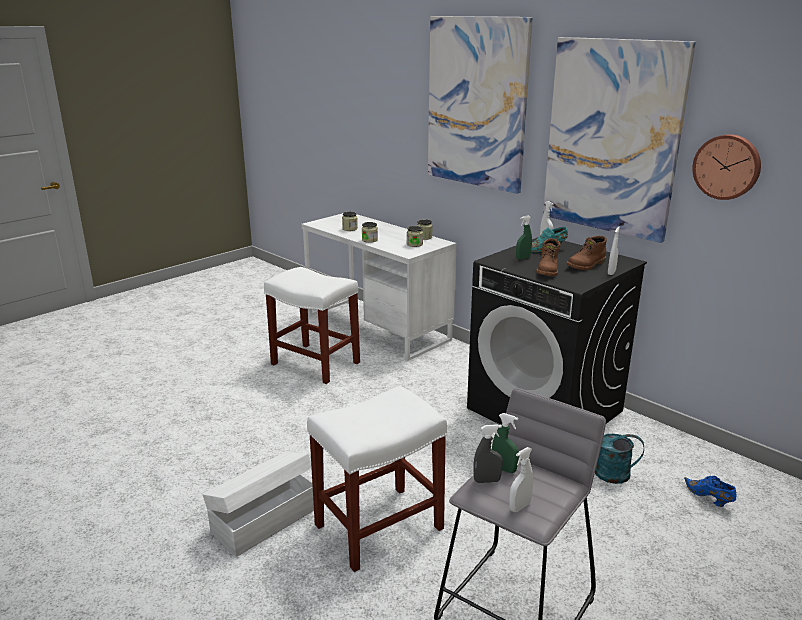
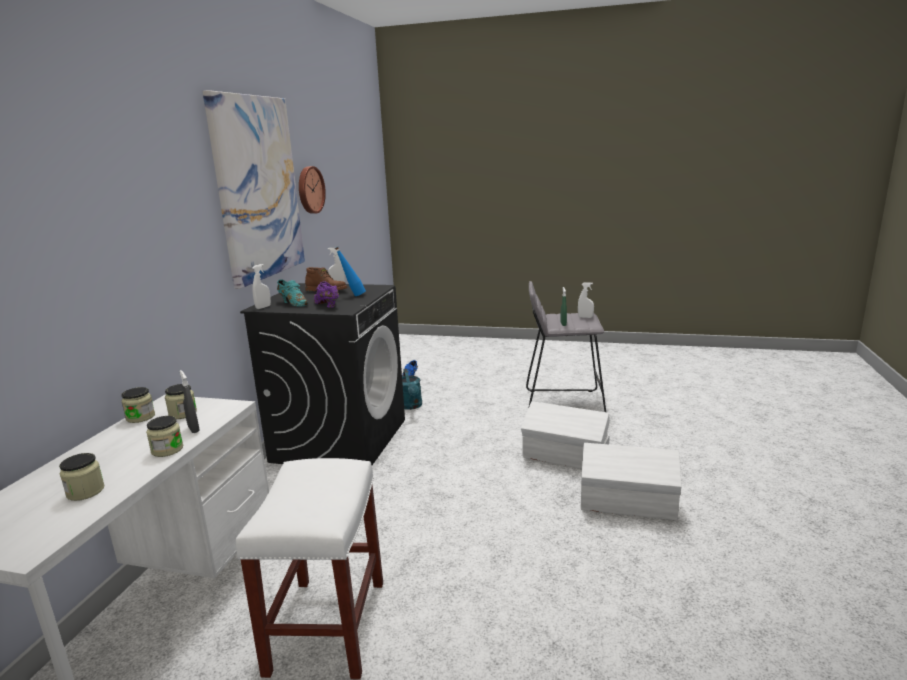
camera: 120 degrees left, 5 degrees down
(377, 528) = (565, 457): white stool -> white storage box
(477, 103) = (133, 183): picture -> none
(487, 481) = (579, 324): grey spray bottle -> grey spray bottle (193, 429)
(523, 258) = (326, 305): green spray bottle -> purple shoe
(548, 270) = (353, 296): brown boot -> blue bottle

